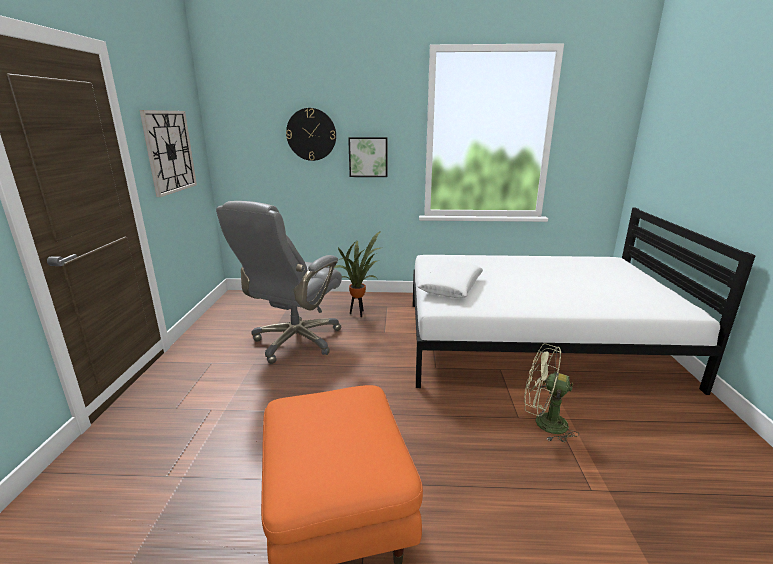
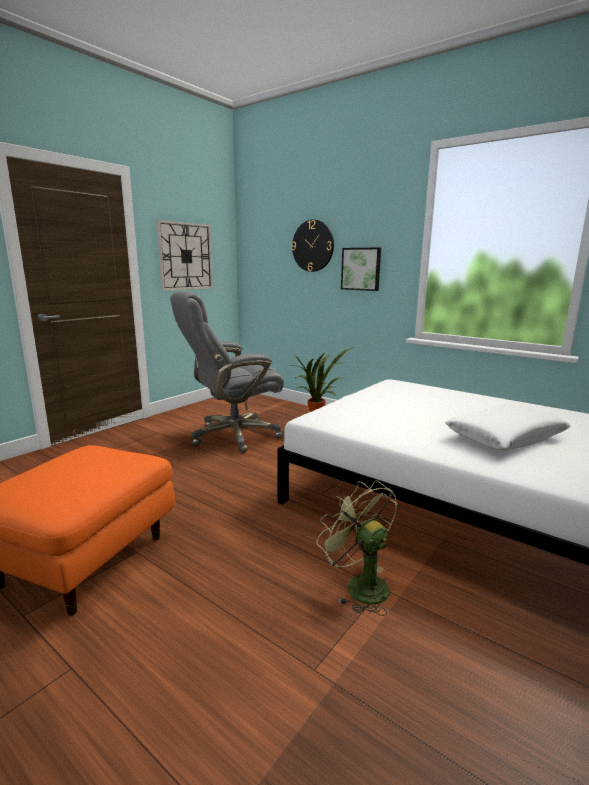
camera: 35 degrees right, 5 degrees down
(451, 287) = (361, 407): white pillow -> white pillow (505, 437)

